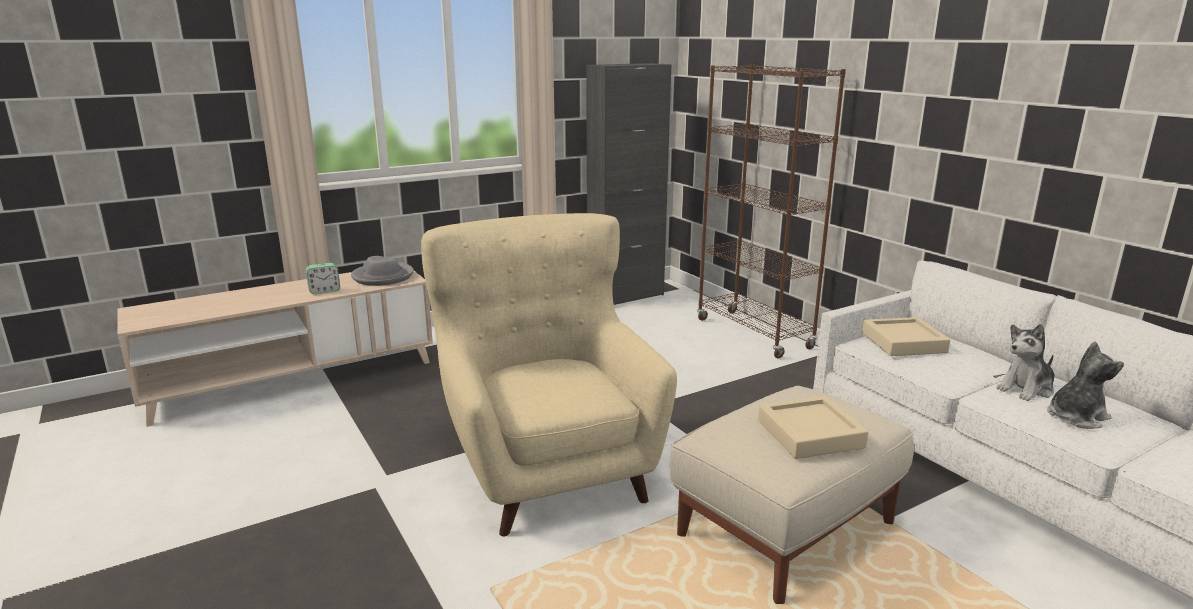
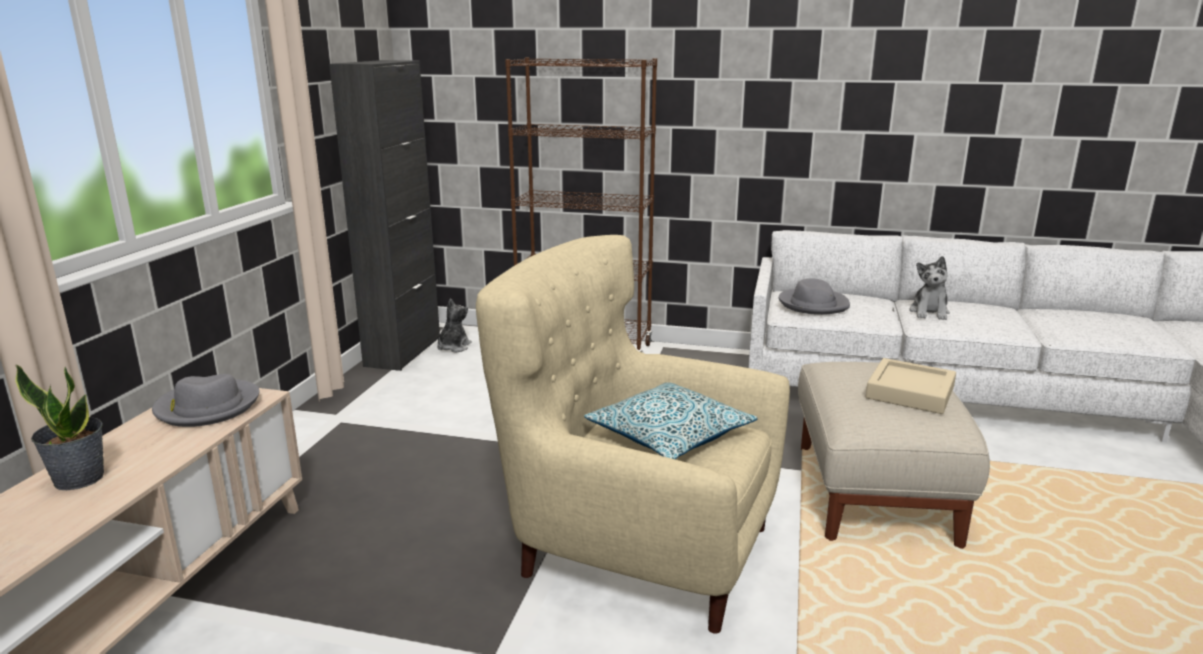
camera: 45 degrees left, 0 degrees up
(286, 290) = (79, 478): none -> potted plant
(324, 291) = (156, 455): alarm clock -> none
(561, 381) = (669, 435): none -> pillow
(903, 342) = (813, 304): beige tray -> grey hat
(1075, 417) = (982, 320): plush toy -> plush toy (453, 347)

